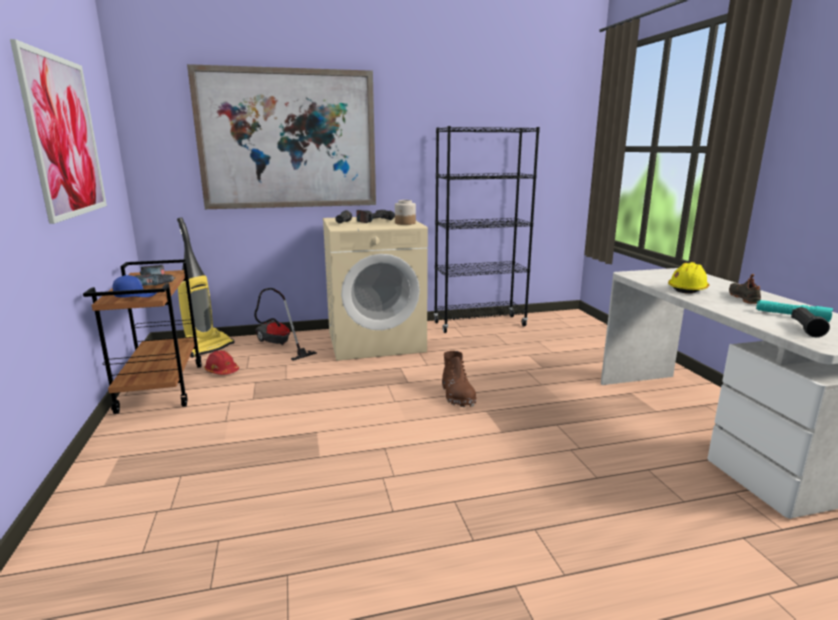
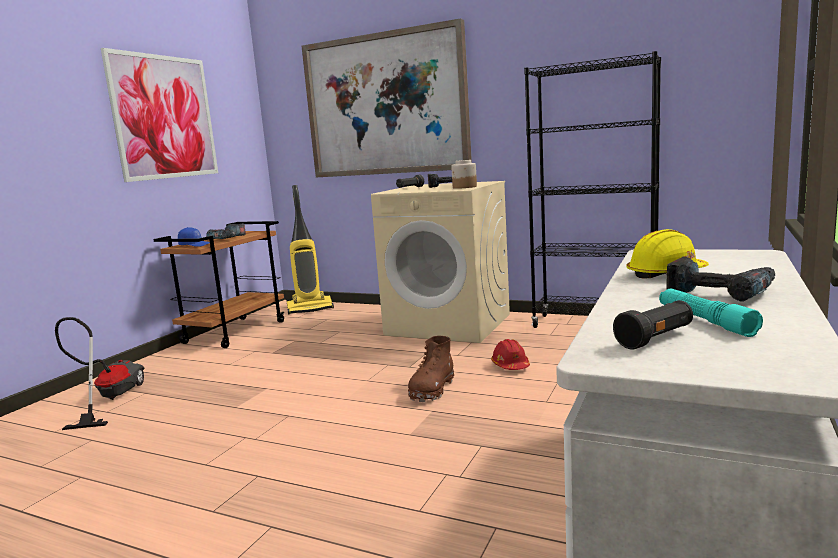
camera: 40 degrees right, 5 degrees down
(222, 371) = (289, 328): red hard hat -> red hard hat (510, 365)
(278, 345) = (362, 315): vacuum cleaner -> vacuum cleaner (109, 399)
(745, 298) = (719, 292): black shoe -> power drill

